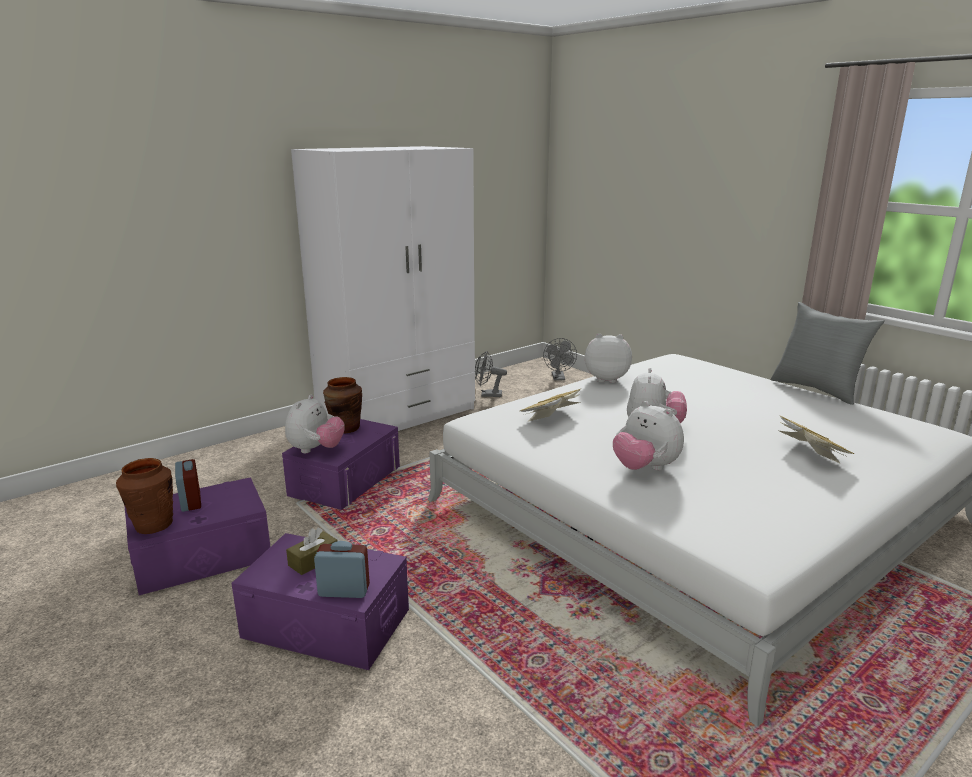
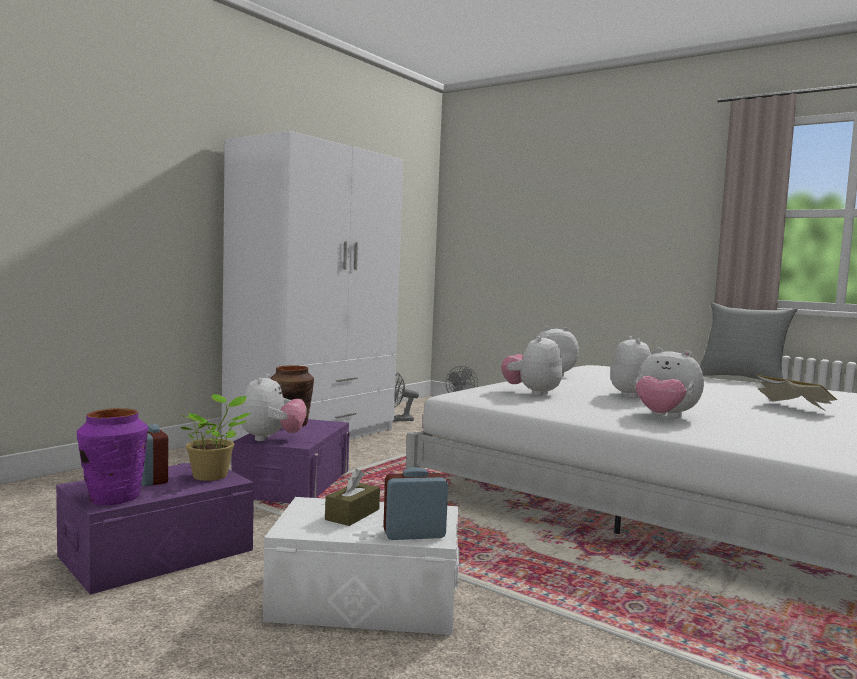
camera: 15 degrees left, 15 degrees down
(153, 525) = (113, 498): brown vase -> purple vase
(239, 500) = (212, 475): none -> potted plant
(326, 623) = (365, 598): purple storage box -> white storage box
(551, 417) = (532, 393): book -> plush toy

